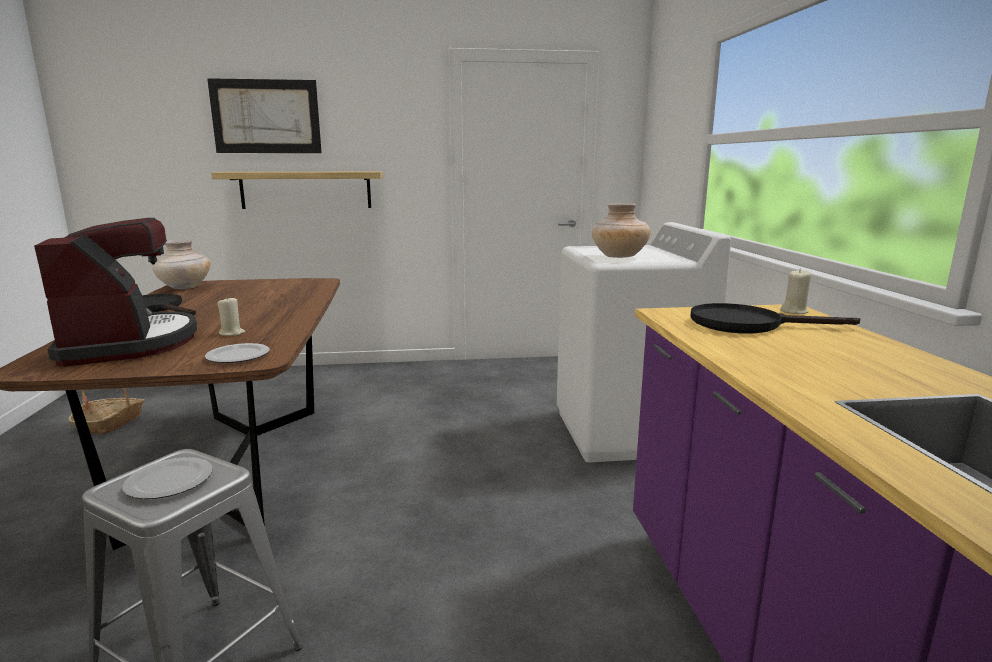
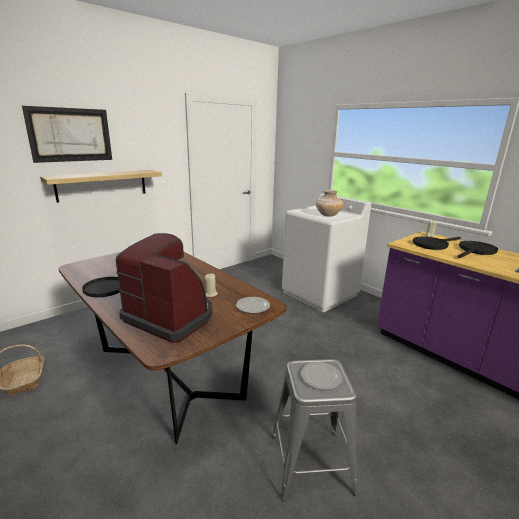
camera: 35 degrees left, 5 degrees up
(184, 287) = (81, 269): beige vase -> none
(839, 350) = (475, 251): none -> black frying pan

